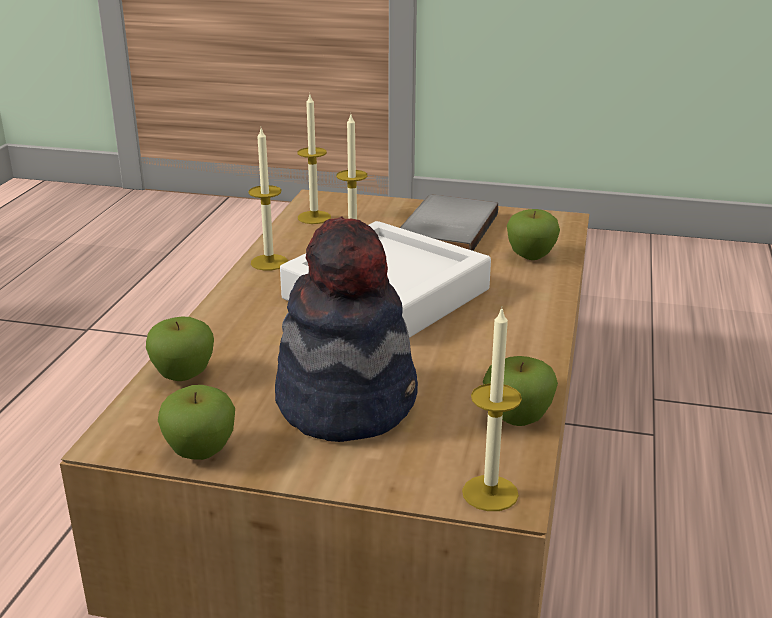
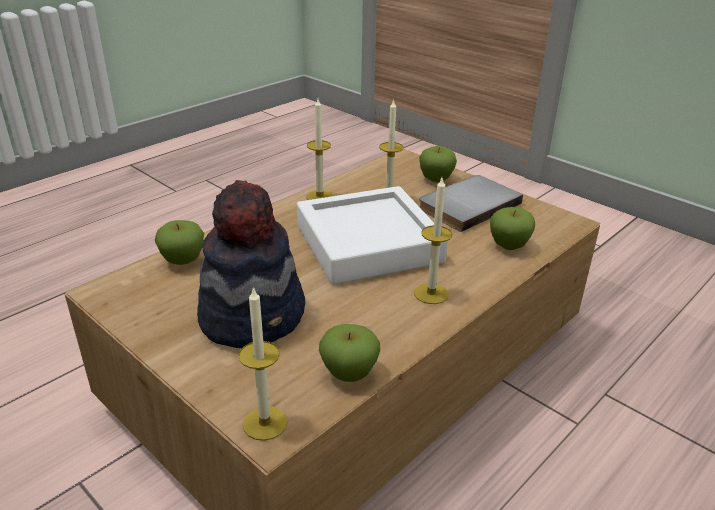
camera: 30 degrees right, 5 degrees up
(200, 452) = (134, 317): apple -> apple (436, 179)
(314, 217) = (385, 171): candle -> candle (431, 293)

